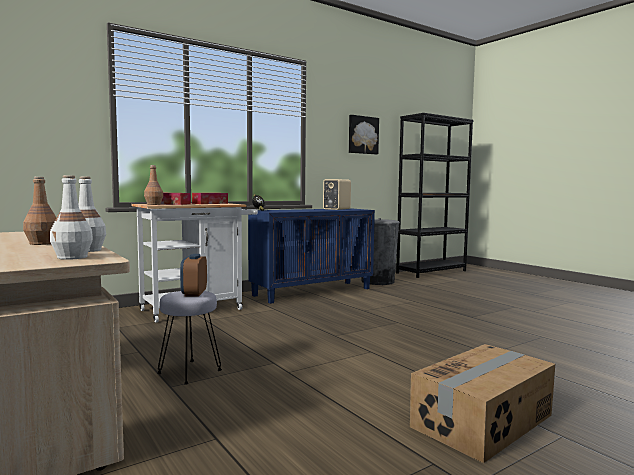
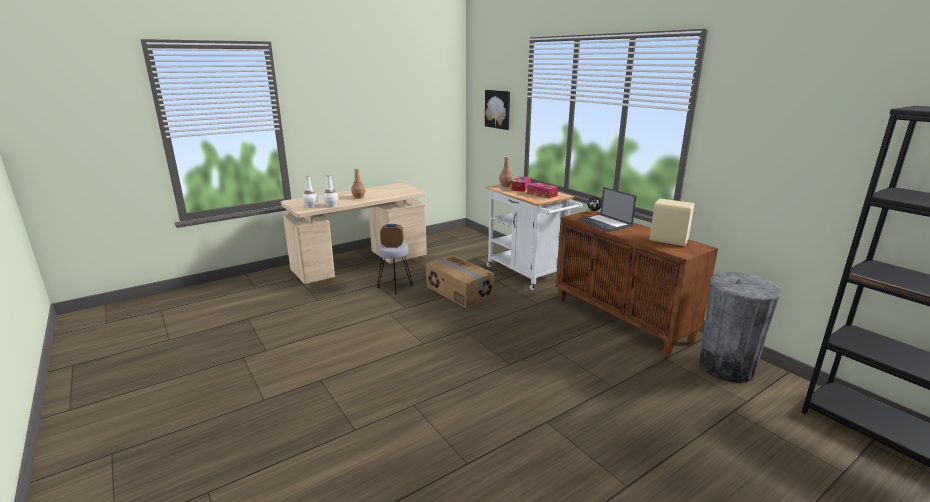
camera: 90 degrees right, 15 degrees up
(293, 210) = (605, 223): none -> laptop
(313, 292) = (622, 320): blue cabinet -> brown cabinet
(362, 135) = (801, 139): picture -> picture (498, 109)
(484, 421) = (295, 374): cardboard box -> cardboard box (459, 291)

